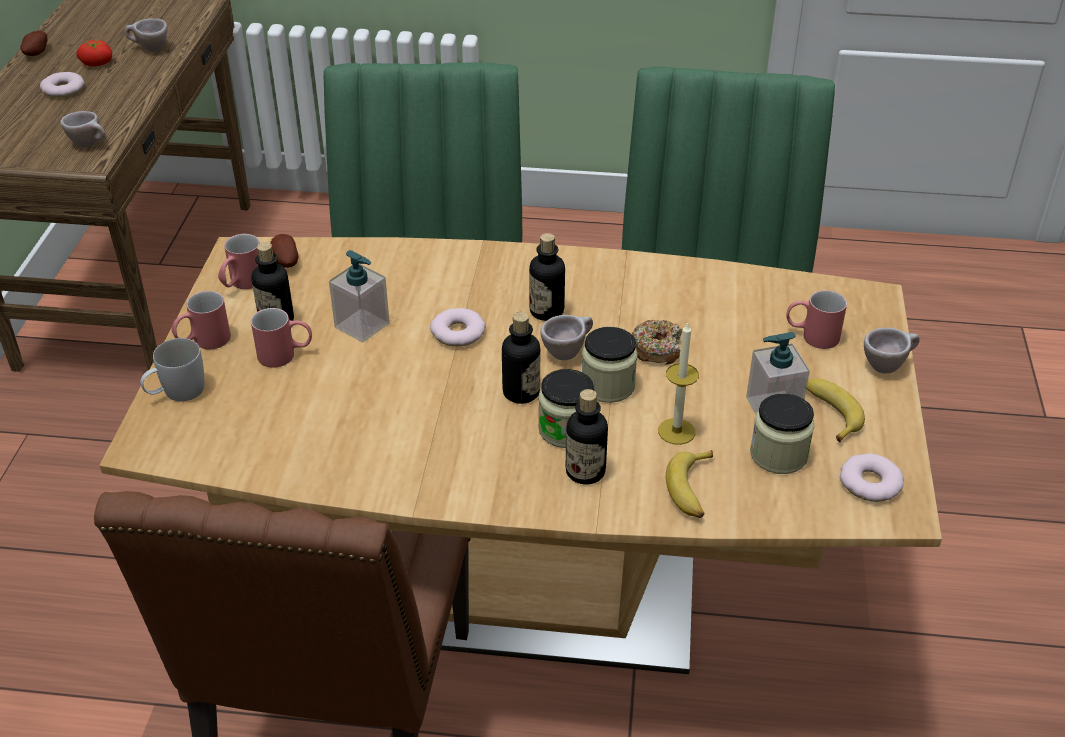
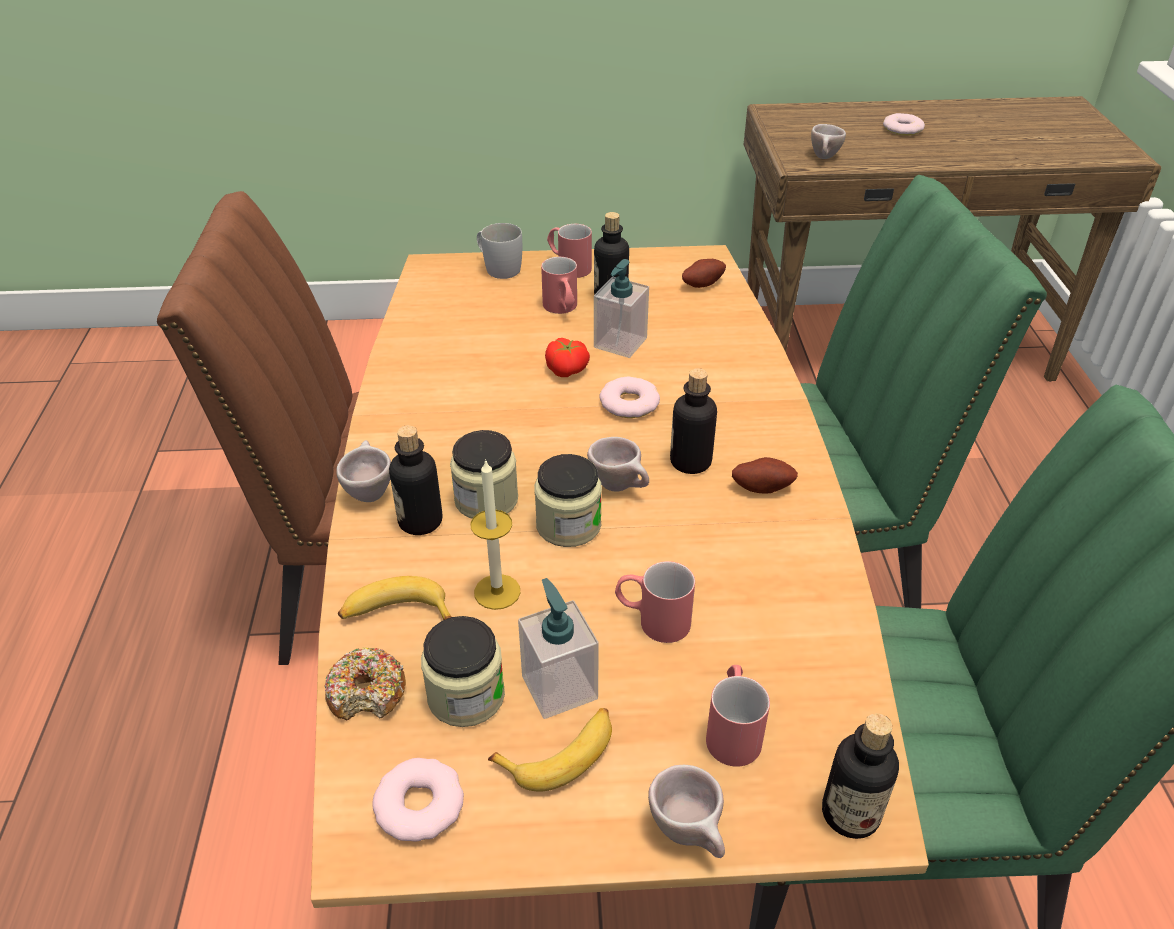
camera: 80 degrees right, 0 degrees up
(35, 53) = (950, 106): potato -> potato (762, 487)
(97, 62) = (961, 133): tomato -> tomato (568, 370)
(149, 49) = (1008, 149): beige cup -> beige cup (368, 490)
(242, 284) = (657, 269): red mug -> red mug (652, 620)
(521, 392) = (541, 459): bottle -> bottle (850, 814)
(656, 349) = (649, 561): donut -> donut (367, 693)

